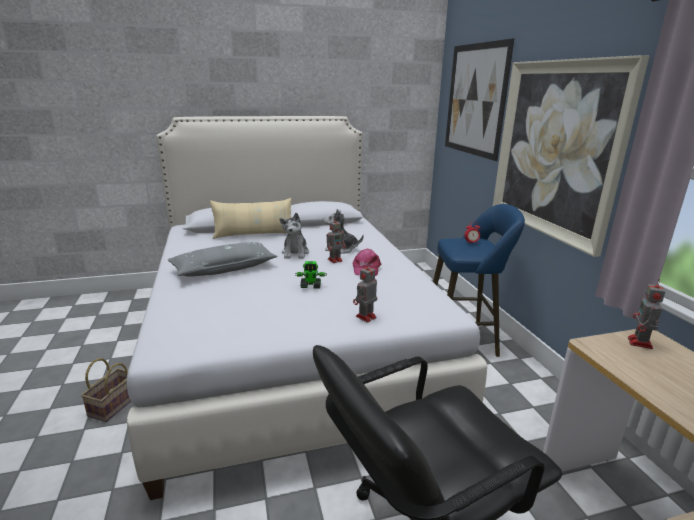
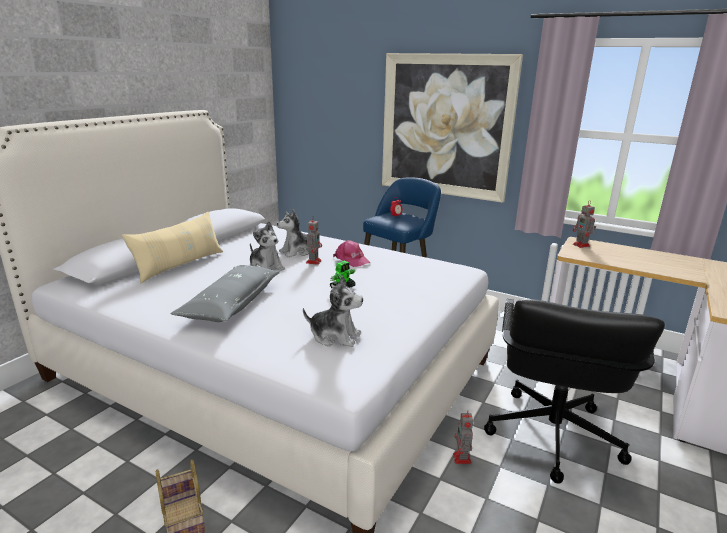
camera: 45 degrees left, 0 degrees up
(223, 316) = (335, 336): none -> plush toy
(365, 317) = (427, 291): toy robot -> toy robot (462, 459)
(475, 100) = (334, 86): picture -> none

